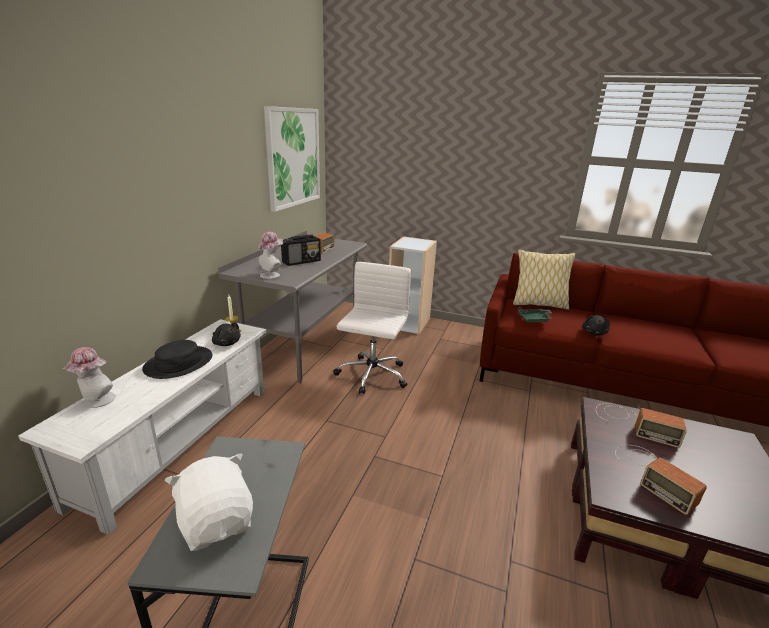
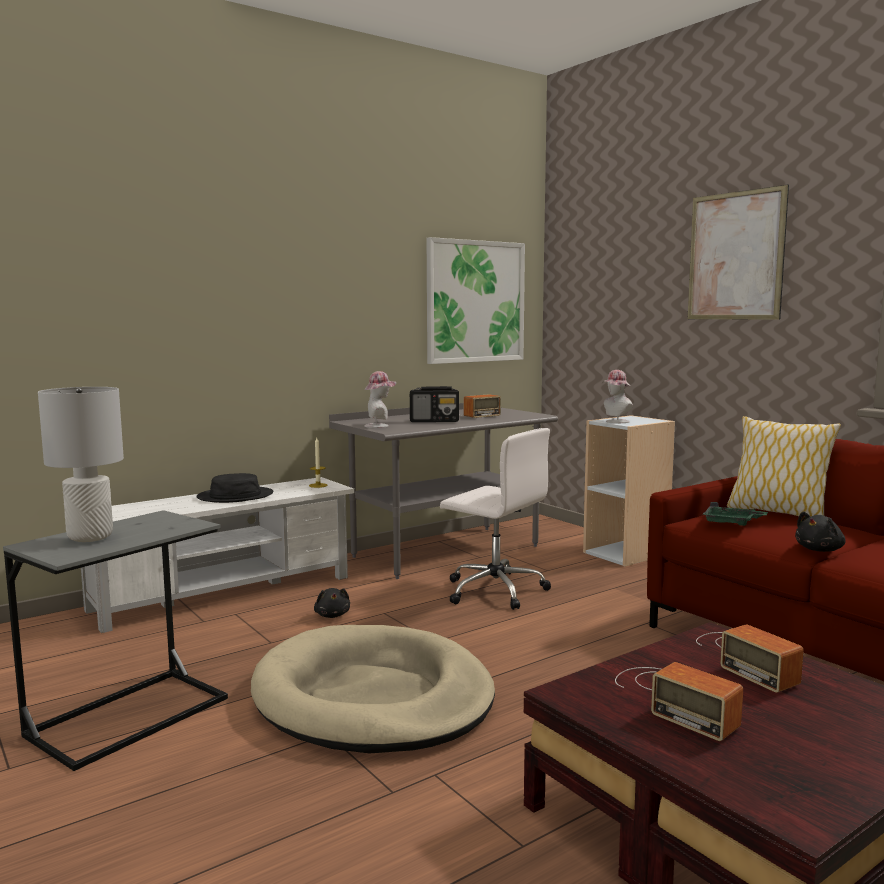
camera: 35 degrees right, 15 degrees down
(96, 402) = (140, 505): hat -> hat (615, 422)
(217, 521) = (89, 539): white plush toy -> grey table lamp
(226, 343) = (298, 491): black plush toy -> black plush toy (332, 615)
(371, 376) = (494, 590): white office chair -> white office chair turned 75 degrees clockwise
(404, 507) = (373, 697): none -> beige dog bed
(484, 137) = (735, 256): none -> picture
(652, 474) = (673, 699): radio -> radio turned 45 degrees counterclockwise

